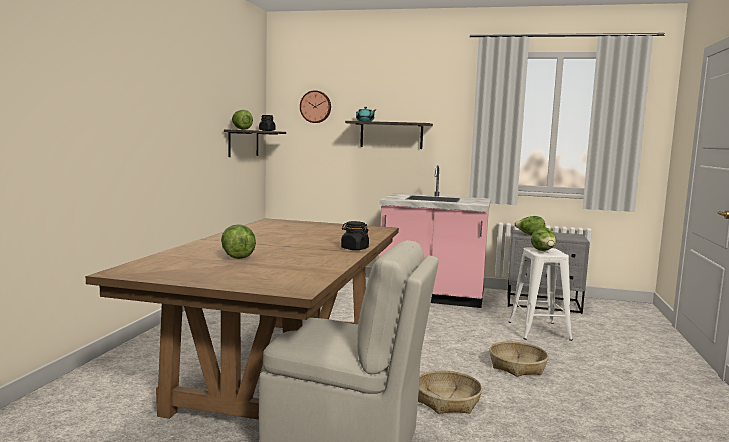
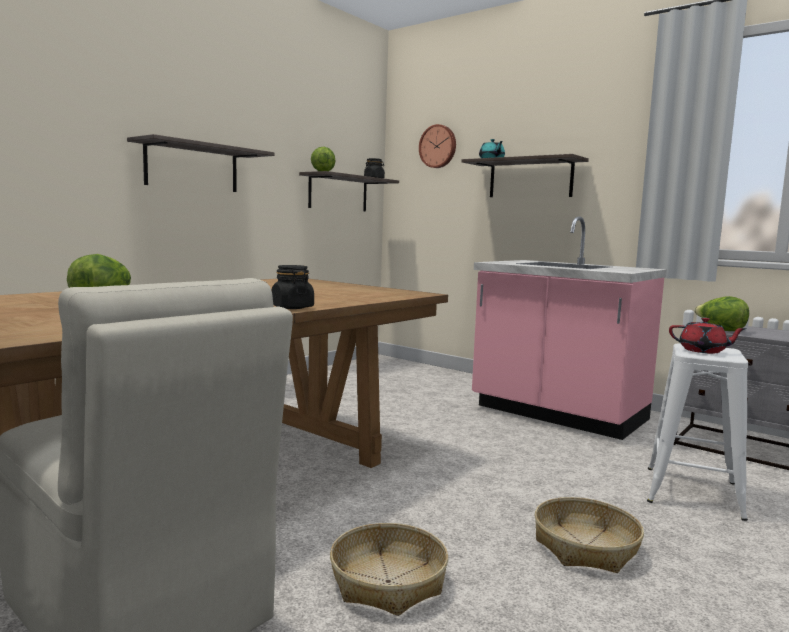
camera: 25 degrees right, 0 degrees up
(168, 133) = (192, 167): none -> shelf
(543, 251) = (703, 351): lettuce -> red teapot

